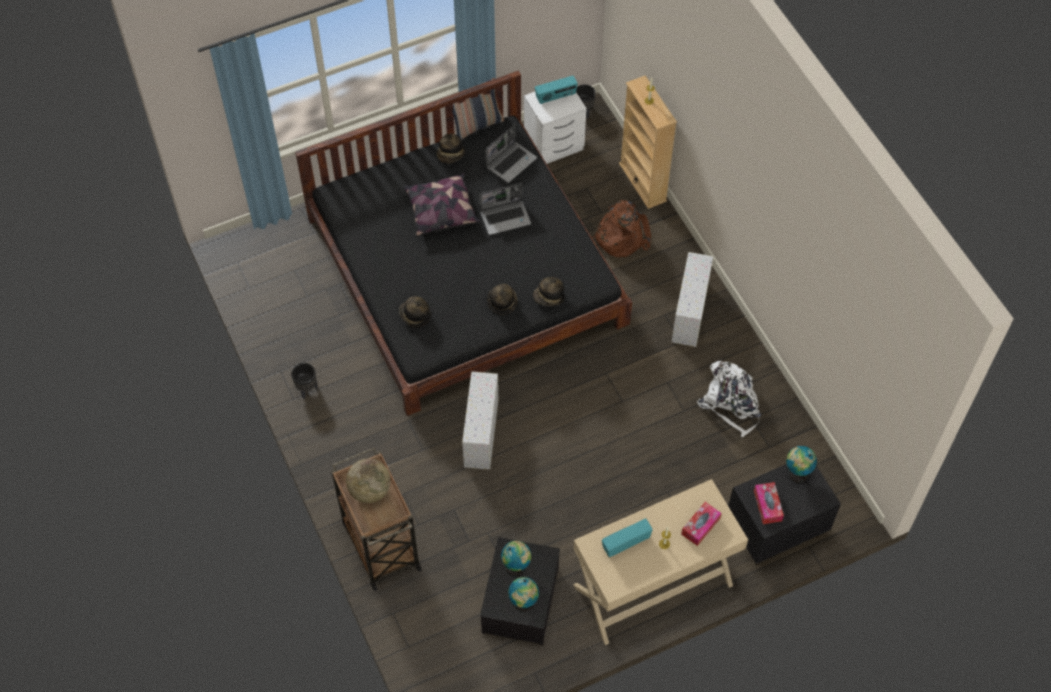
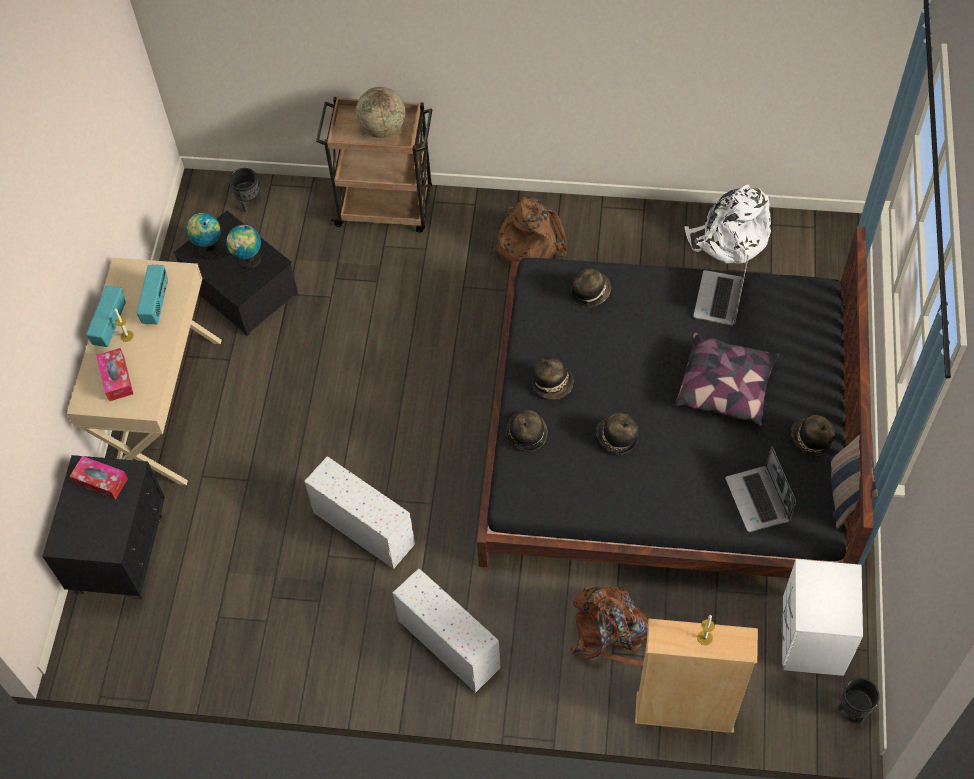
camera: 125 degrees right, 0 degrees up
(307, 389) = (604, 222): black planter -> black planter (249, 203)
(357, 428) = (528, 243): none -> brown backpack
(481, 434) = (443, 345): white storage box -> white storage box (362, 527)
(506, 217) = (672, 449): laptop -> laptop (719, 300)
(518, 249) = (616, 438): none -> hat
(556, 97) = (836, 602): radio -> radio (109, 325)
(731, 404) = (299, 611): white backpack -> white backpack (729, 239)
(796, 473) = (110, 534): globe -> none

